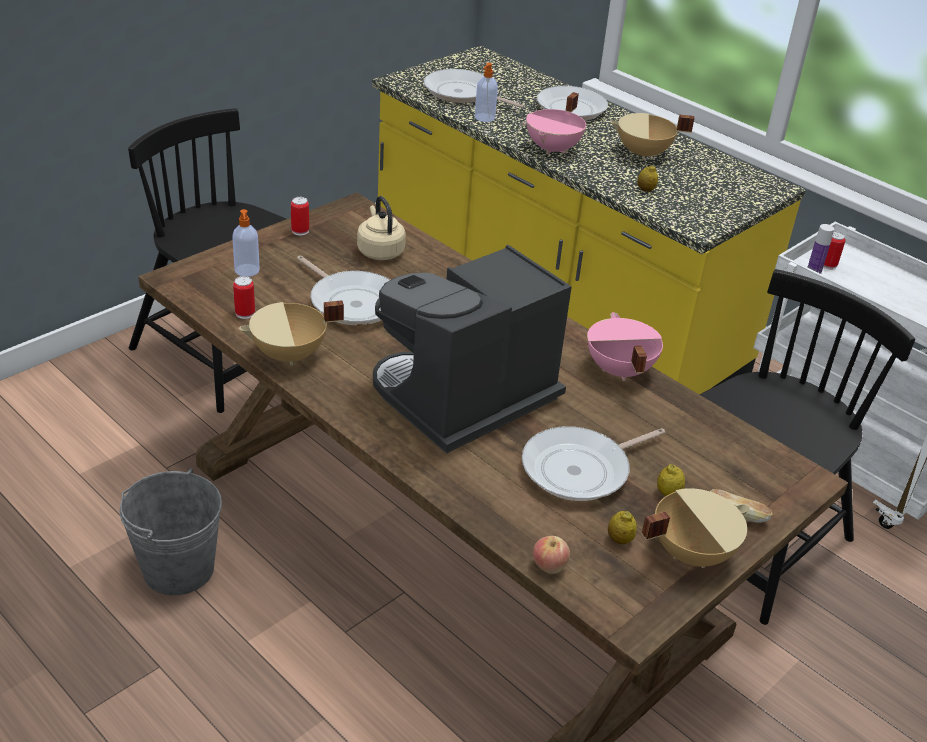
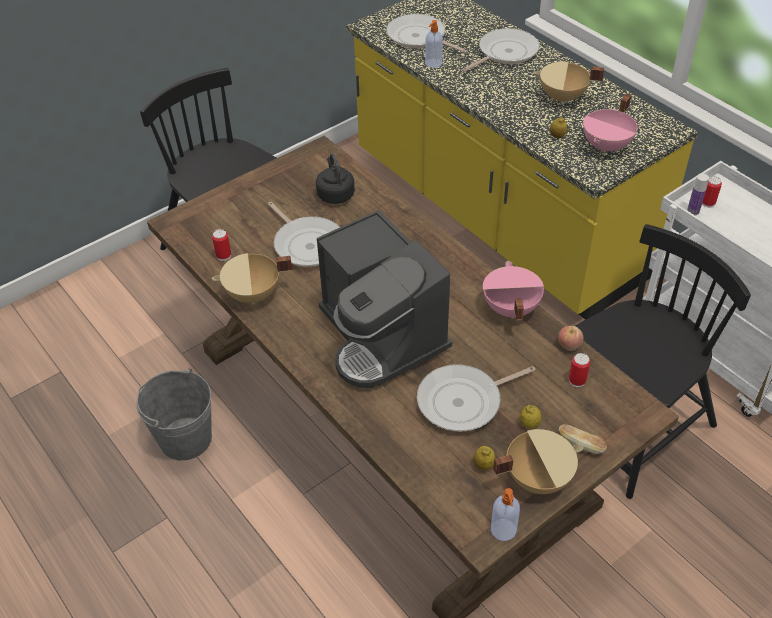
camera: 10 degrees right, 10 degrees up
(247, 271) = (229, 215): soap dispenser -> soap dispenser (503, 531)
(300, 231) = (274, 175): can -> can (577, 380)
(380, 251) = (335, 194): beige kettle -> black kettle
(463, 400) = (381, 336): coffee machine -> coffee machine turned 90 degrees counterclockwise
(549, 566) = (425, 486): apple -> apple (569, 345)
(554, 149) = (486, 95): pink cooking pot -> pink cooking pot (607, 146)

